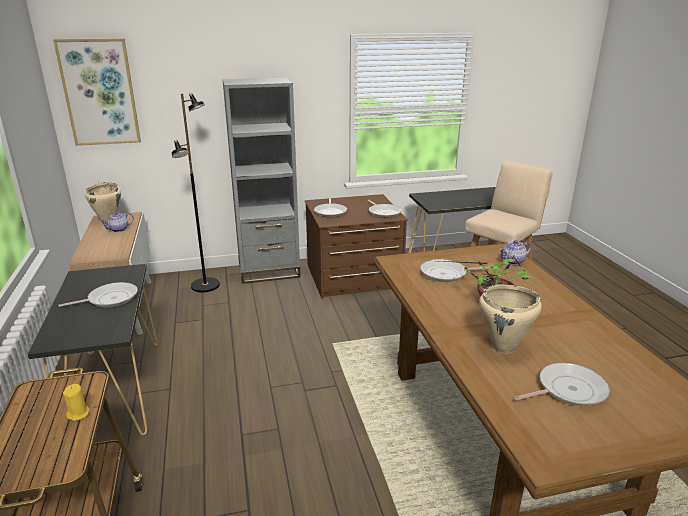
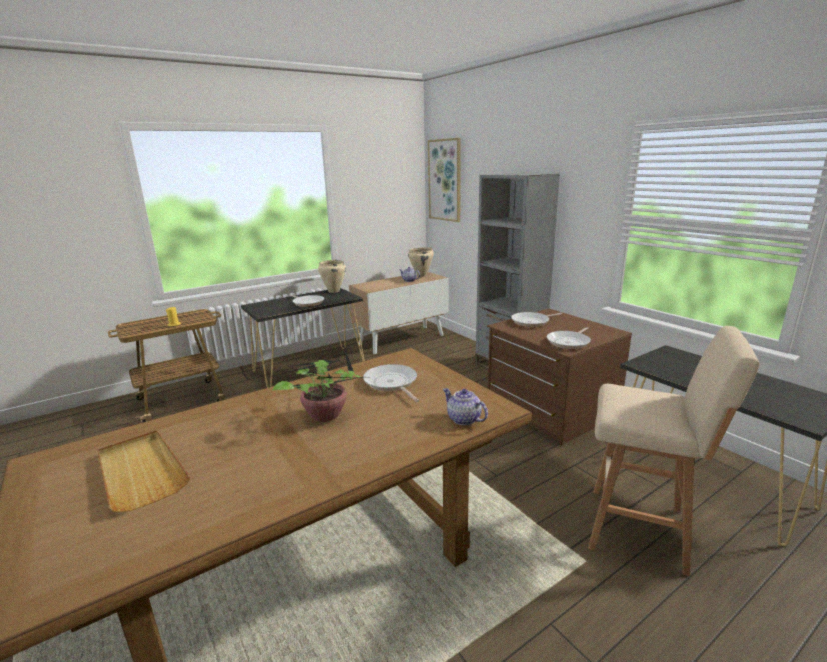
camera: 70 degrees right, 5 degrees down
(206, 286) = (457, 352): black floor lamp -> none
(504, 347) = (230, 429): beige cooking pot -> beige cooking pot (333, 291)
(567, 390) = (141, 472): frying pan -> beige tray

